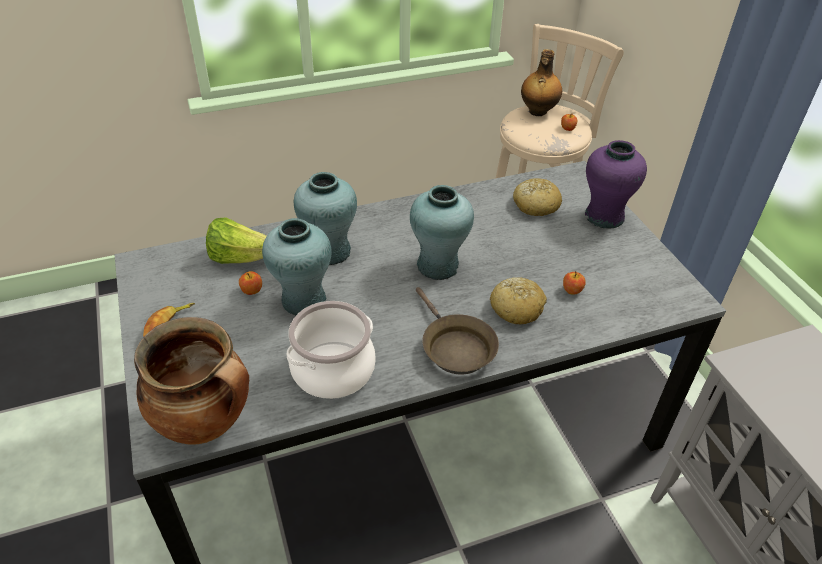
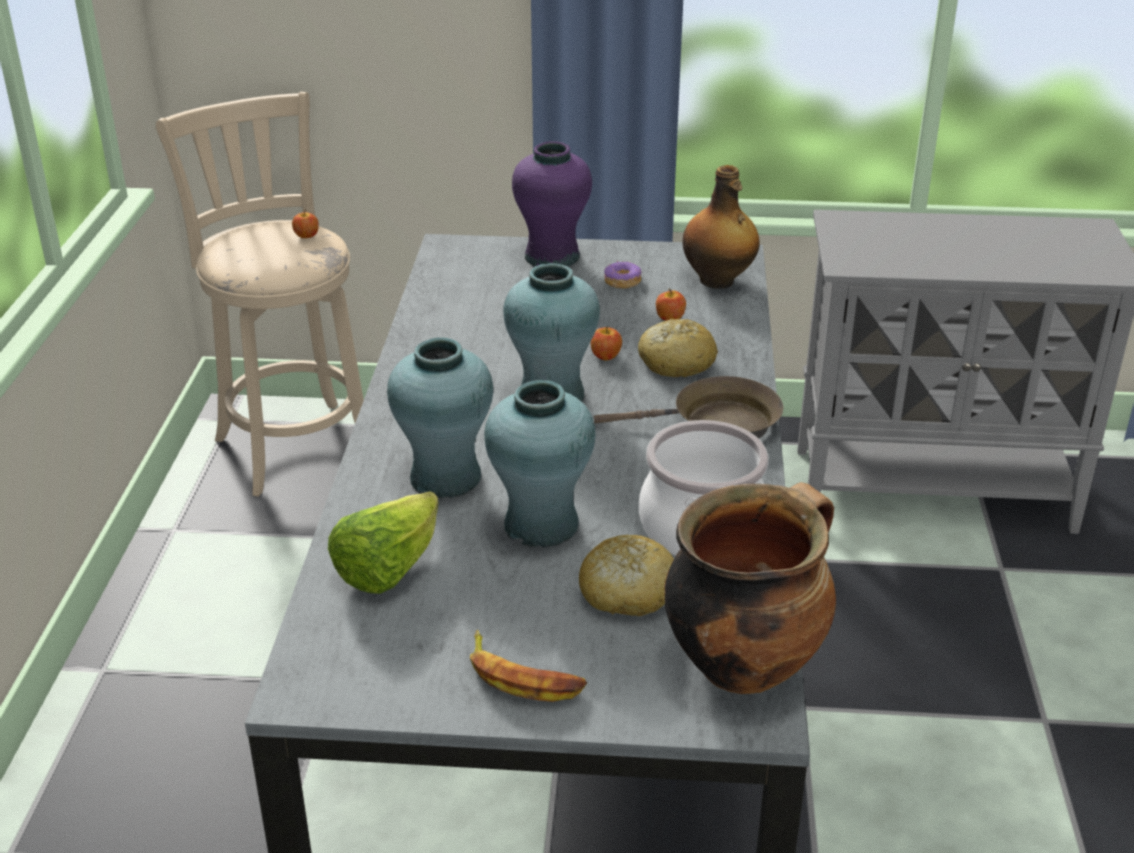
camera: 65 degrees left, 10 degrees down
(252, 291) = (480, 571): apple -> apple (606, 356)
(535, 205) = (487, 293): bread -> bread (627, 592)
(537, 112) = (238, 243): bottle -> bottle (718, 281)
(601, 255) = (622, 281): none -> donut

